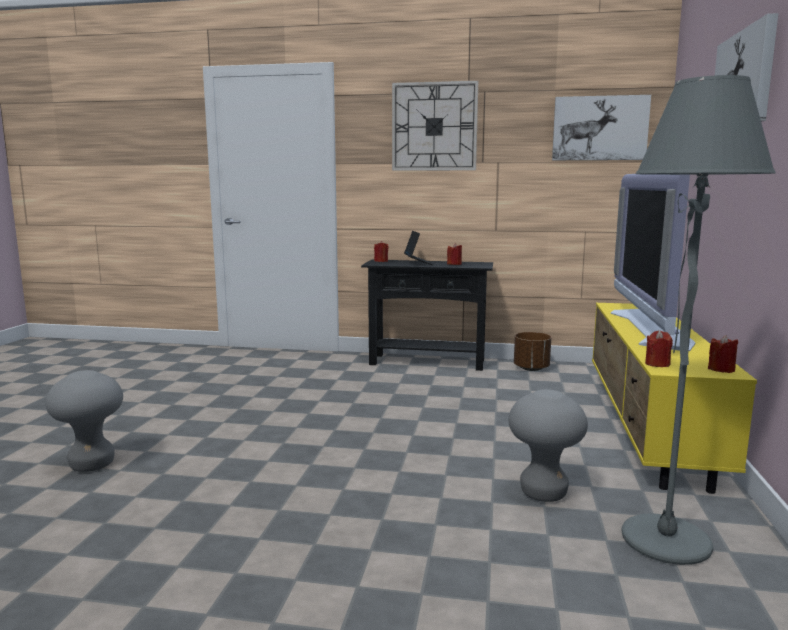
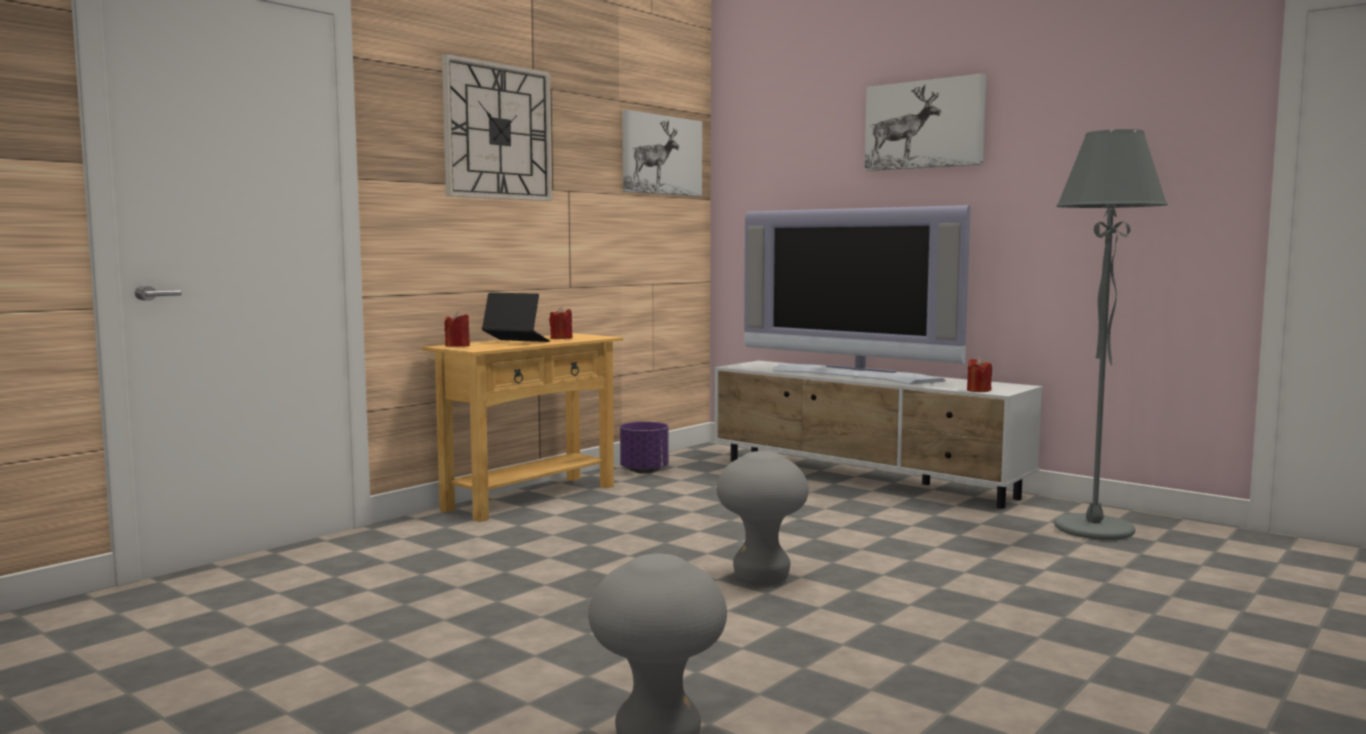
camera: 60 degrees left, 5 degrees down
(427, 362) = (531, 498): black console table -> beige console table
(531, 368) = (644, 471): brown planter -> purple planter
(543, 493) = (983, 539): grey stool -> grey stool (761, 579)
(647, 425) = (865, 479): yellow tv stand -> white tv stand
(721, 369) = (1009, 385): red candle -> none

